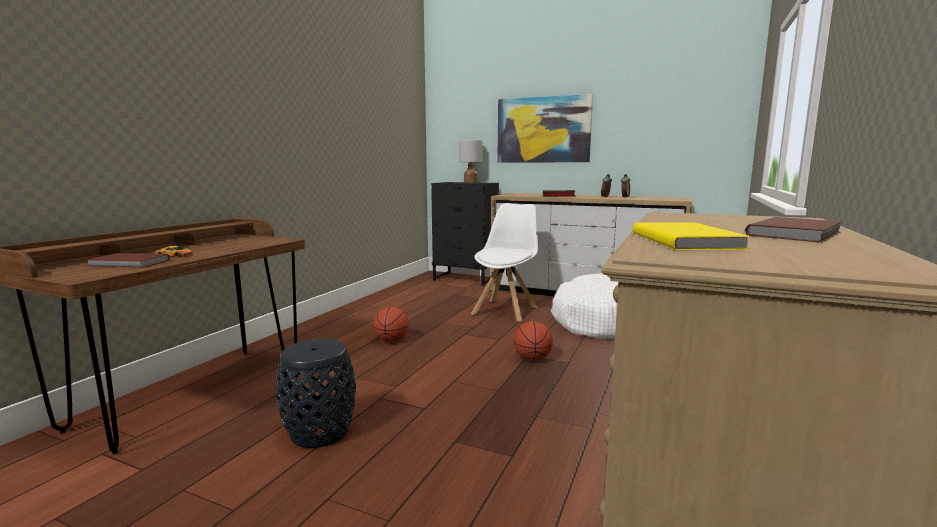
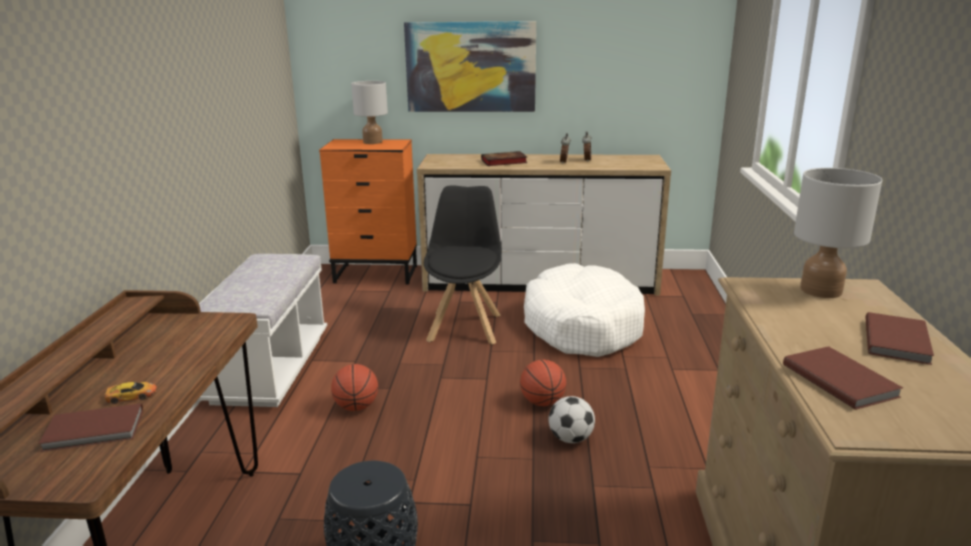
camera: 20 degrees left, 10 degrees up
(354, 314) = (269, 369): none -> white bench
(465, 279) = (376, 274): black dresser -> orange dresser
(506, 310) = (465, 326): white chair -> black chair
(539, 383) = (570, 439): none -> football
(686, 240) = (840, 379): yellow book -> brown book
(743, 217) = (821, 290): none -> grey table lamp

